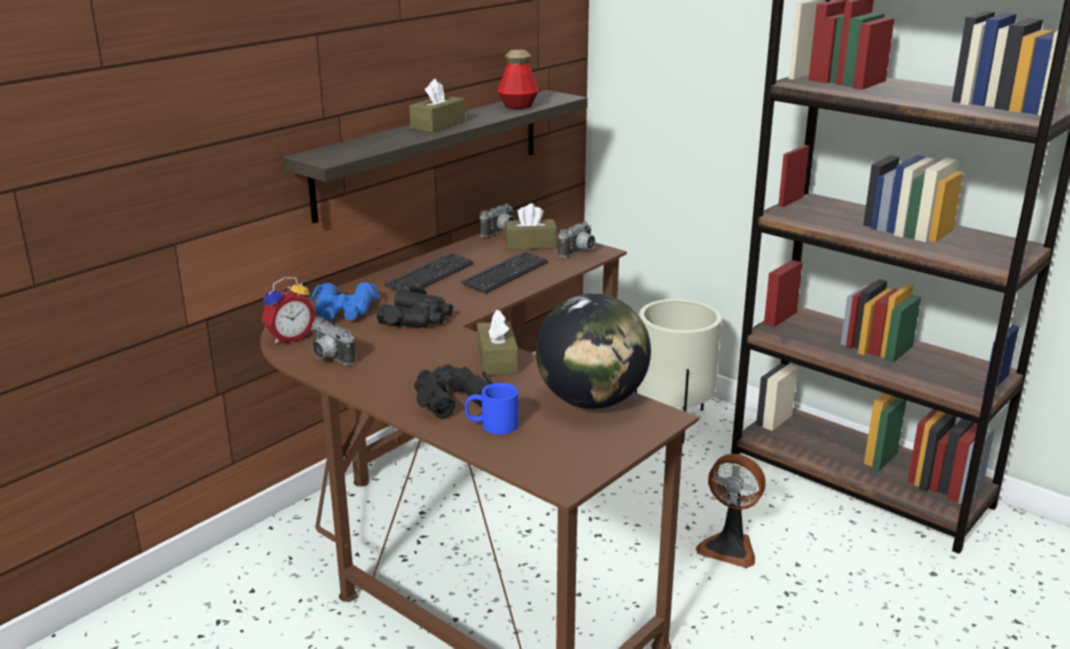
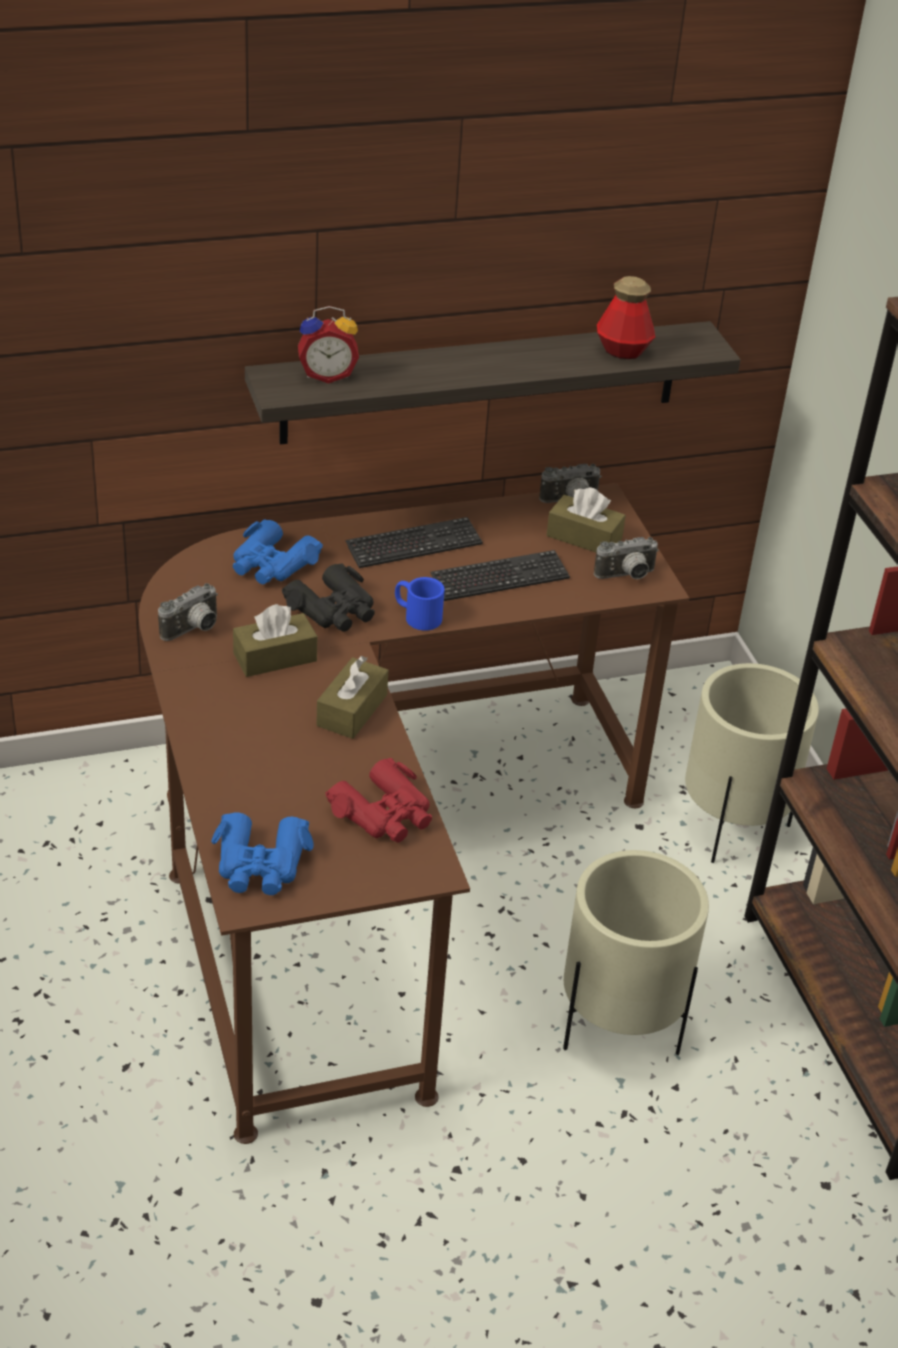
camera: 30 degrees right, 15 degrees up
(289, 337) = (184, 581): alarm clock -> alarm clock (327, 375)
(328, 358) = (194, 630): camera -> camera turned 120 degrees counterclockwise
(438, 125) = (478, 360): brown tissue box -> brown tissue box (275, 657)
(450, 398) = (254, 741): black binoculars -> none
(491, 425) = (256, 797): blue mug -> blue mug (417, 616)
(545, 459) = (260, 864): none -> blue binoculars
(591, 401) = (384, 813): globe -> red binoculars
(729, 547) = (620, 1026): fan -> beige planter

